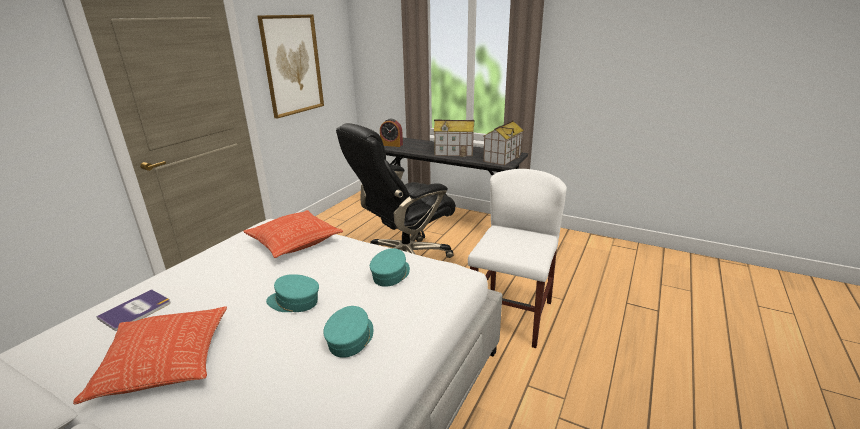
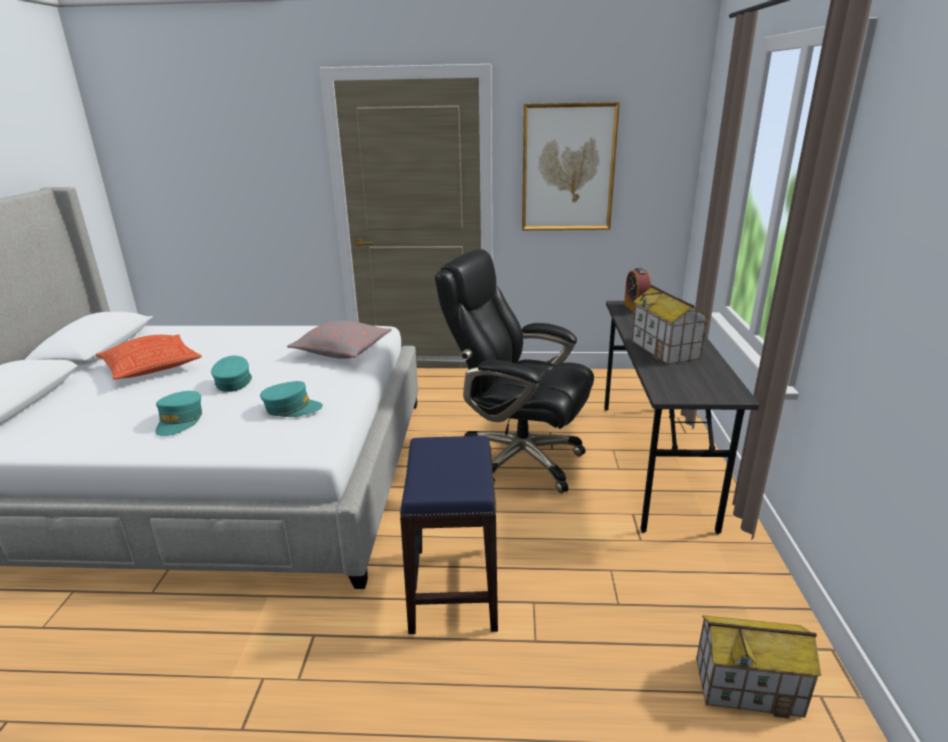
camera: 65 degrees right, 0 degrees up
(135, 310) = (215, 337): book -> none
(295, 243) = (343, 351): orange pillow -> grey pillow
(350, 339) = (180, 421): turquoise cap -> turquoise cap turned 105 degrees clockwise
(502, 158) = (693, 387): toy house -> toy house (748, 686)
(511, 315) = (454, 588): white chair -> stool

